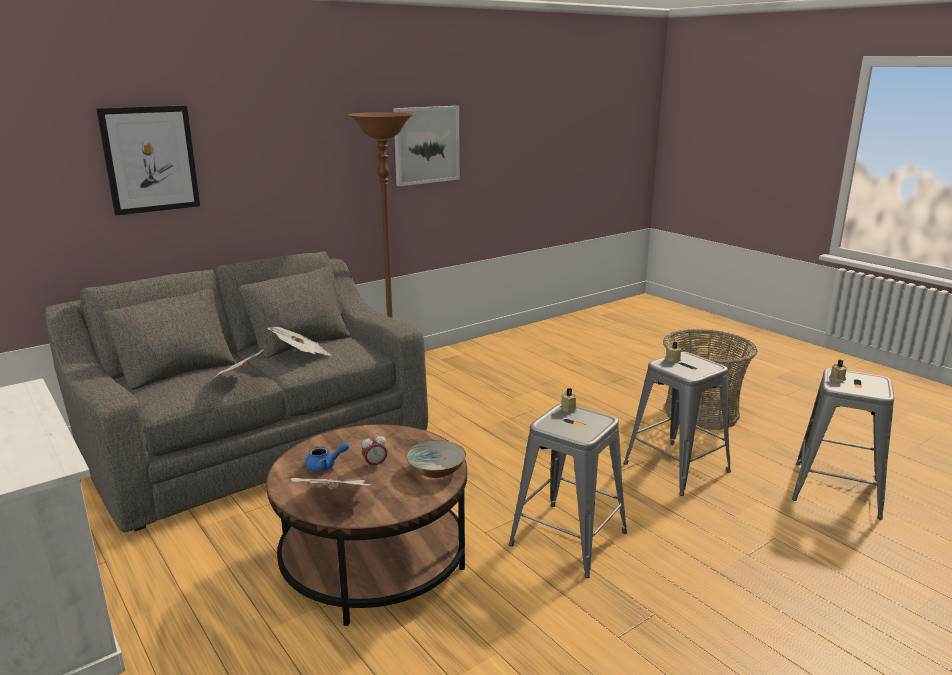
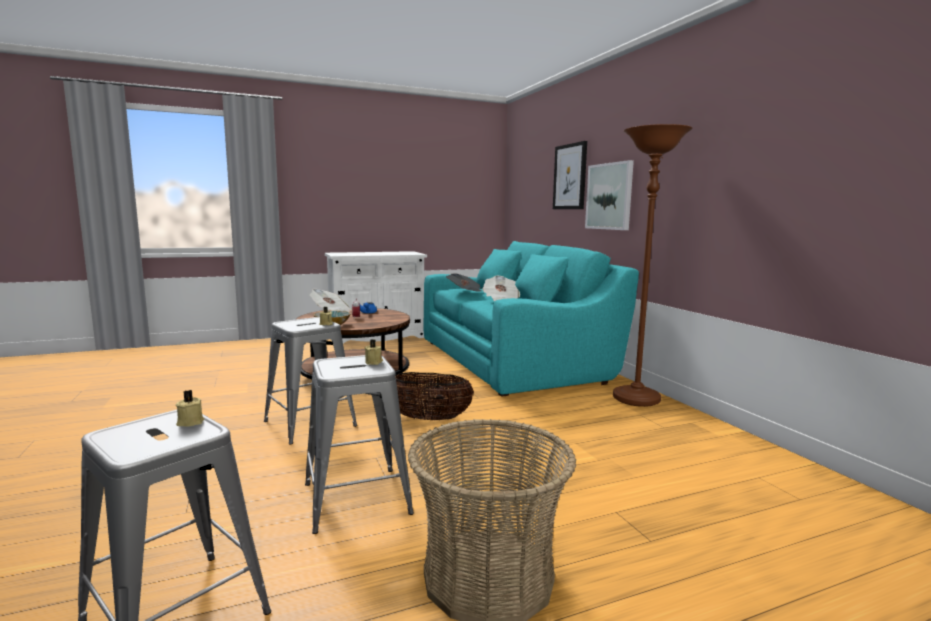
camera: 105 degrees right, 10 degrees down
(255, 442) = (514, 360): grey sofa -> turquoise sofa
(426, 145) = (751, 164): picture -> picture (609, 196)
(504, 467) = (428, 419): none -> basket

